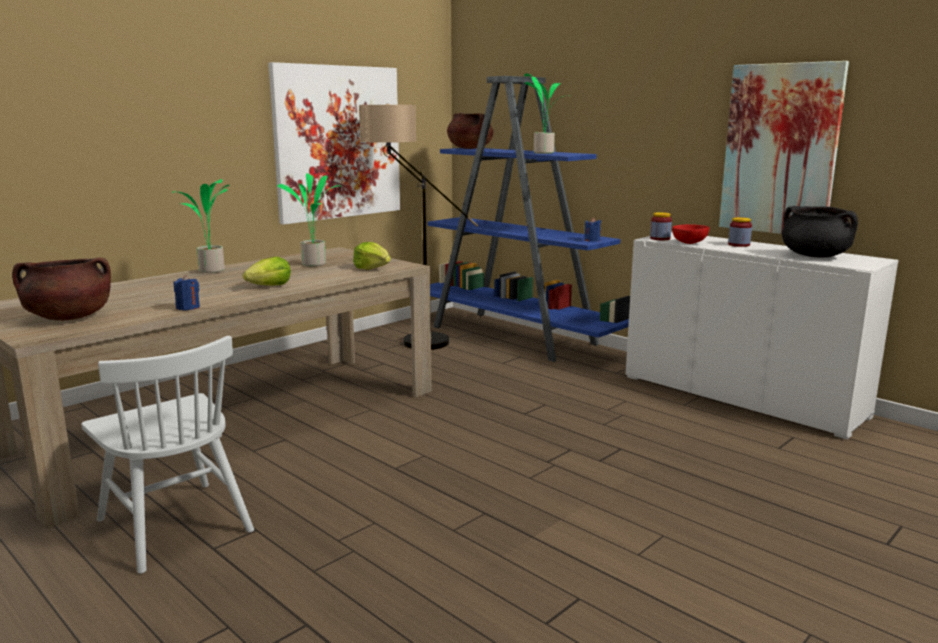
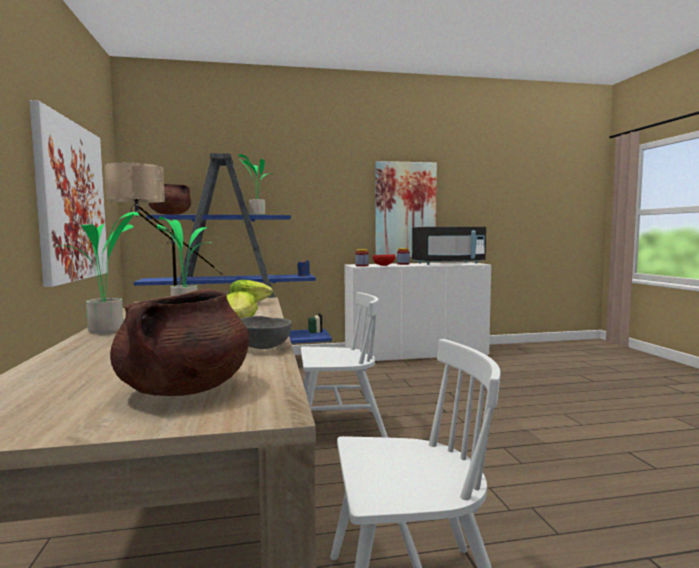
camera: 55 degrees left, 10 degrees down
(188, 308) = (264, 347): blue candle -> grey bowl
(429, 424) = (339, 426): none -> white chair
(815, 256) = (448, 263): black cooking pot -> black microwave

